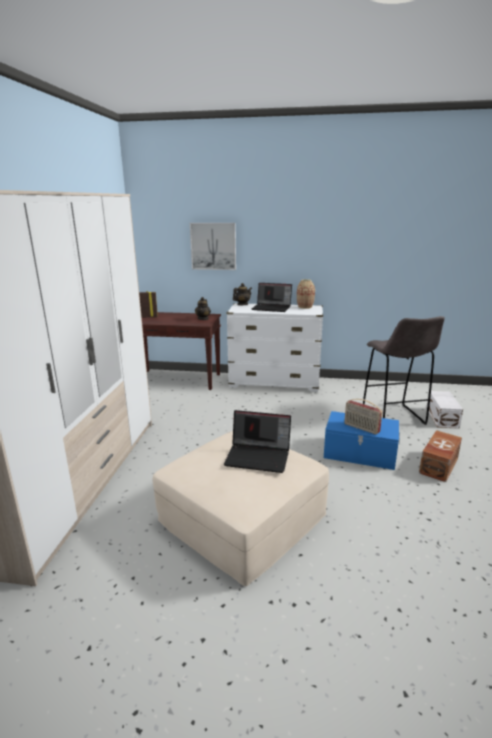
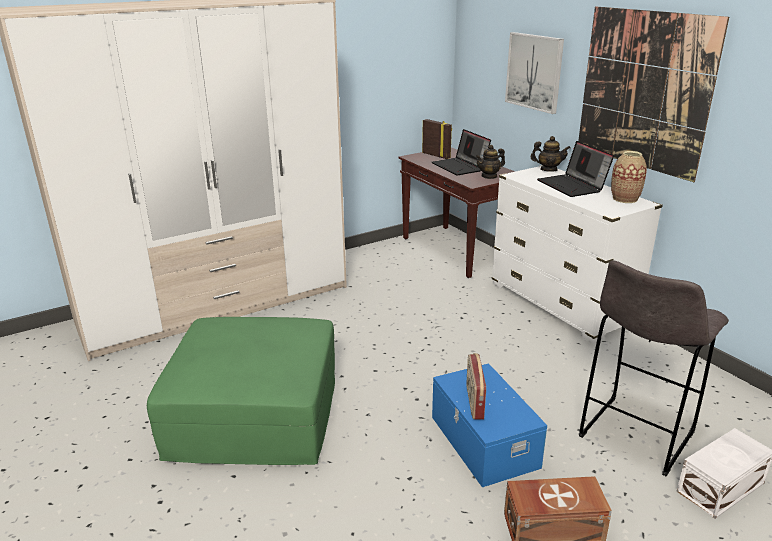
camera: 50 degrees right, 5 degrees up
(243, 518) = (256, 413): beige ottoman -> green ottoman
(259, 456) = (269, 351): laptop -> laptop (460, 167)
(299, 245) = (643, 91): none -> picture

